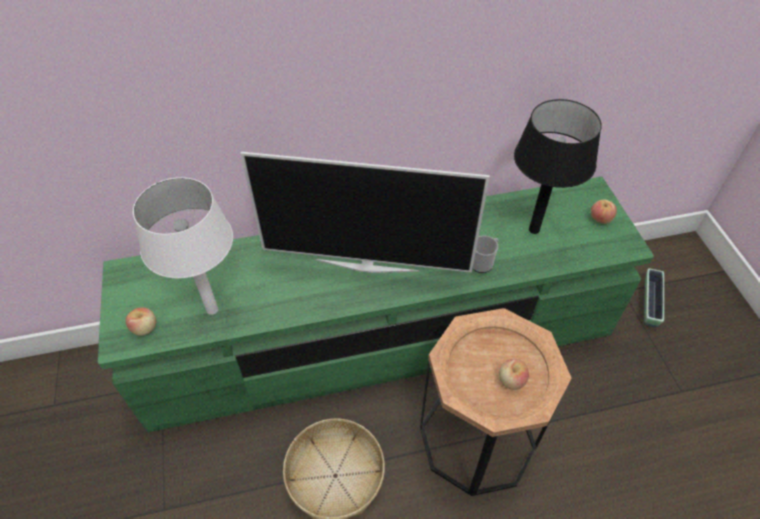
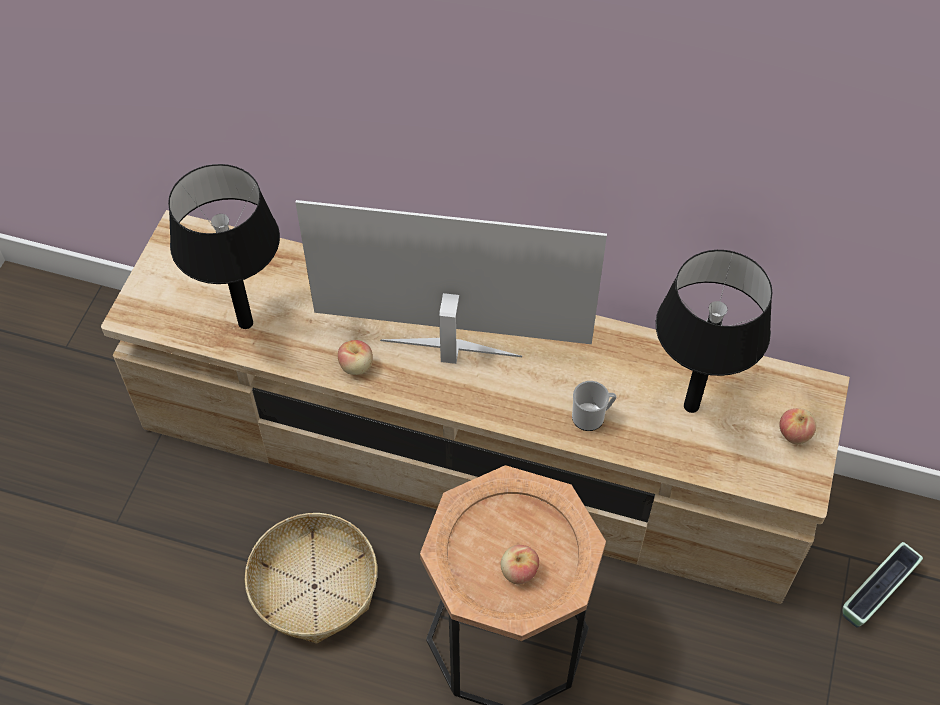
camera: 30 degrees right, 5 degrees up
(145, 328) = (166, 311): apple -> apple (356, 366)
(212, 310) = (246, 323): white table lamp -> black table lamp
(367, 264) = (450, 351): television -> television turned 150 degrees clockwise
(380, 339) = (470, 453): green tv stand -> beige tv stand

